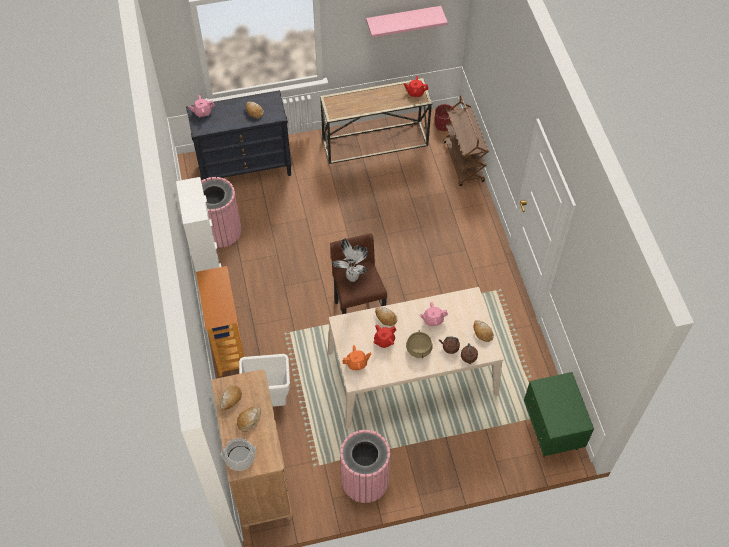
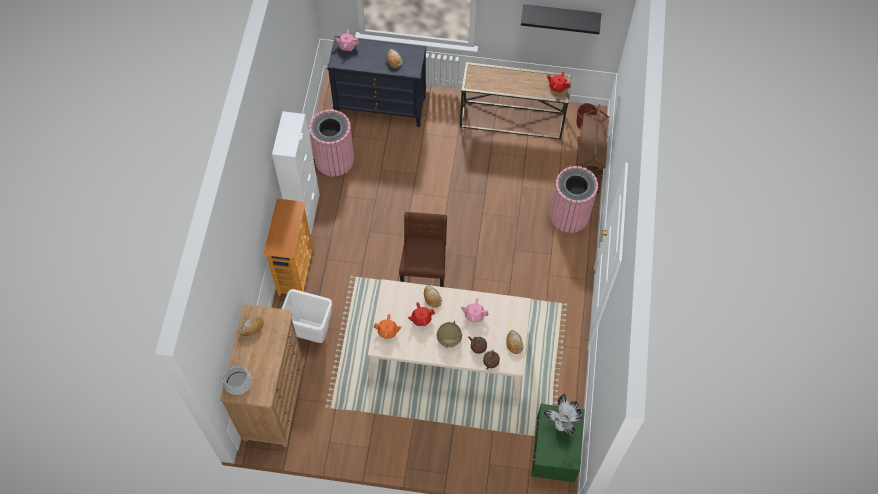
camera: 20 degrees right, 5 degrees up
(249, 420) = (260, 352): bread -> none
(352, 278) = (418, 250): potted plant -> potted plant (560, 427)
(365, 480) = (364, 436): pink trash can -> pink trash can (569, 215)
(403, 20) = (561, 15): pink shelf -> black shelf

